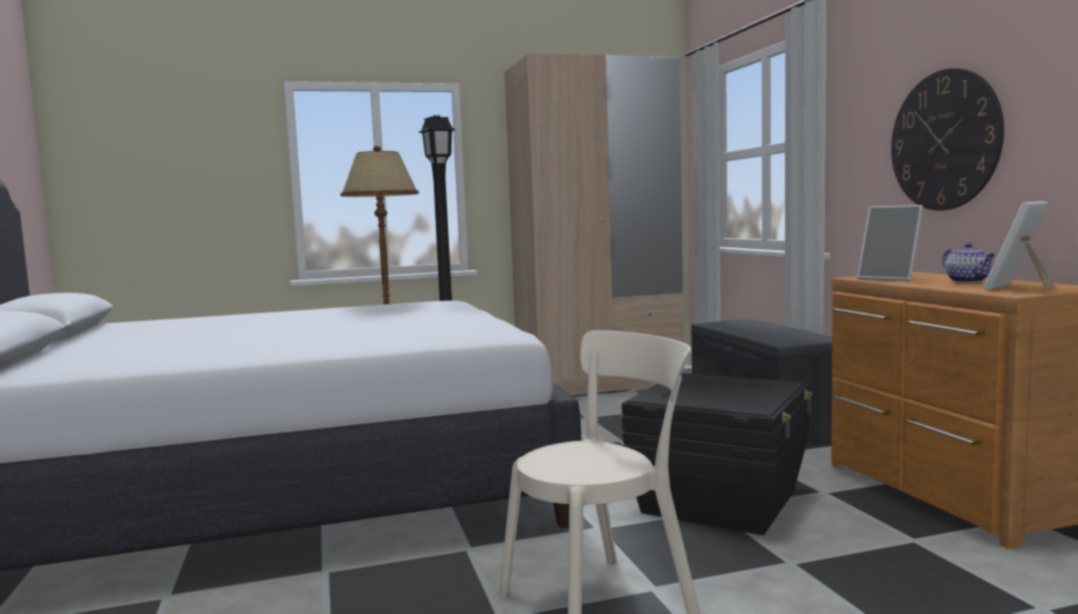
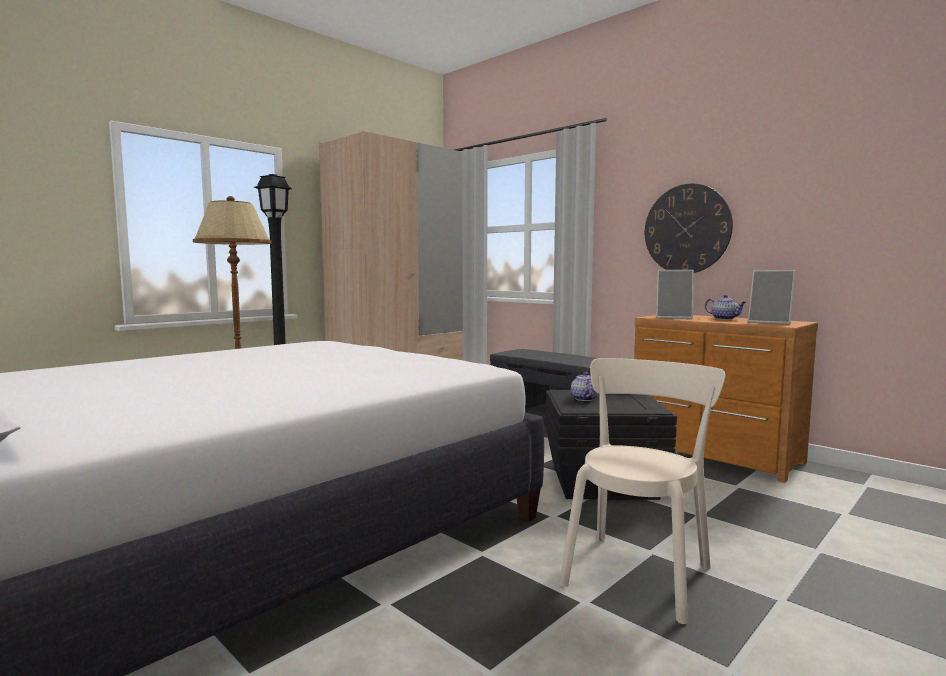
camera: 30 degrees left, 0 degrees up
(694, 387) = (584, 399): none -> teapot
(1019, 288) = (770, 322): picture frame -> picture frame turned 75 degrees counterclockwise

